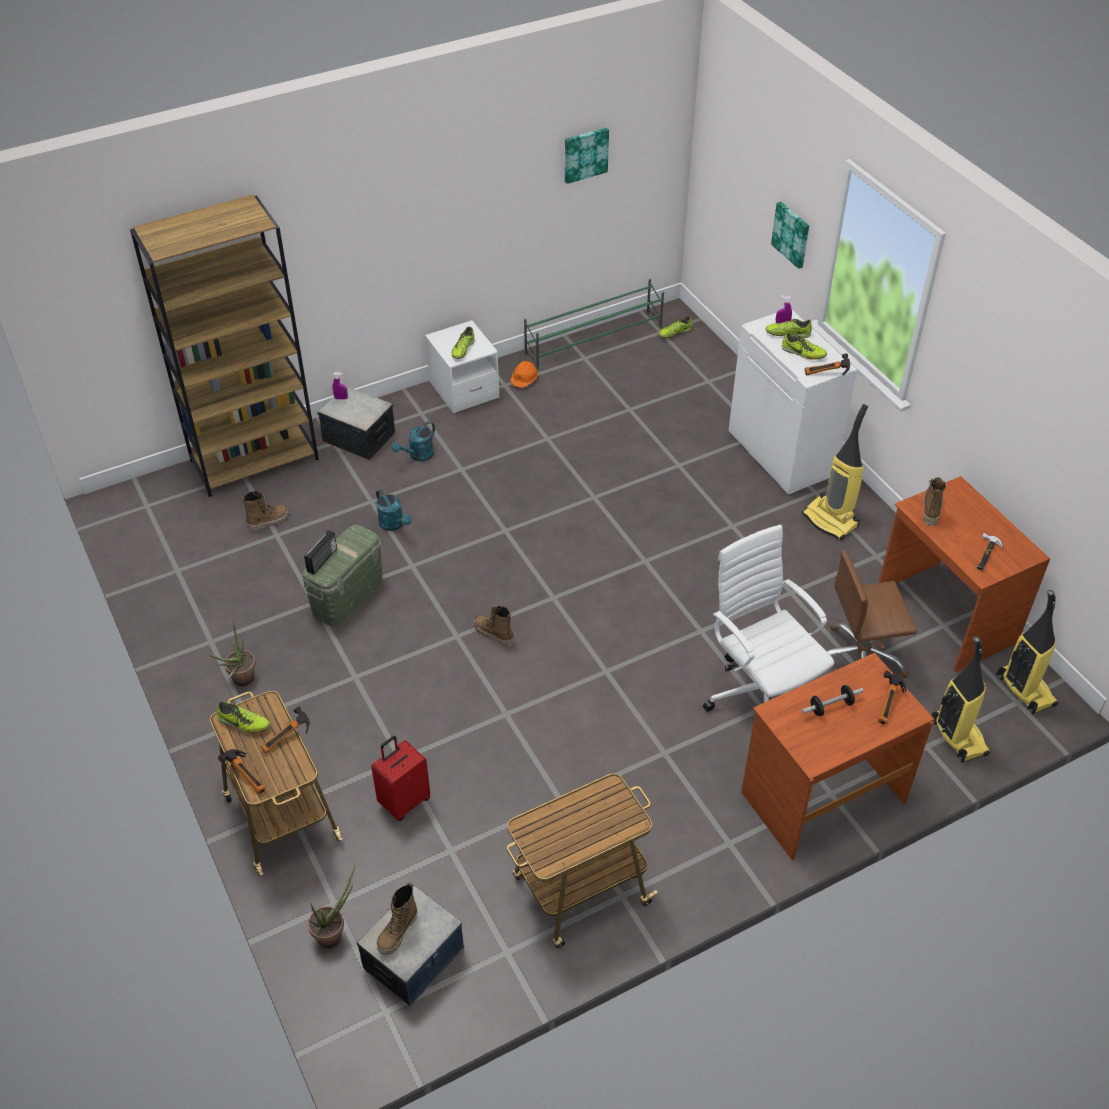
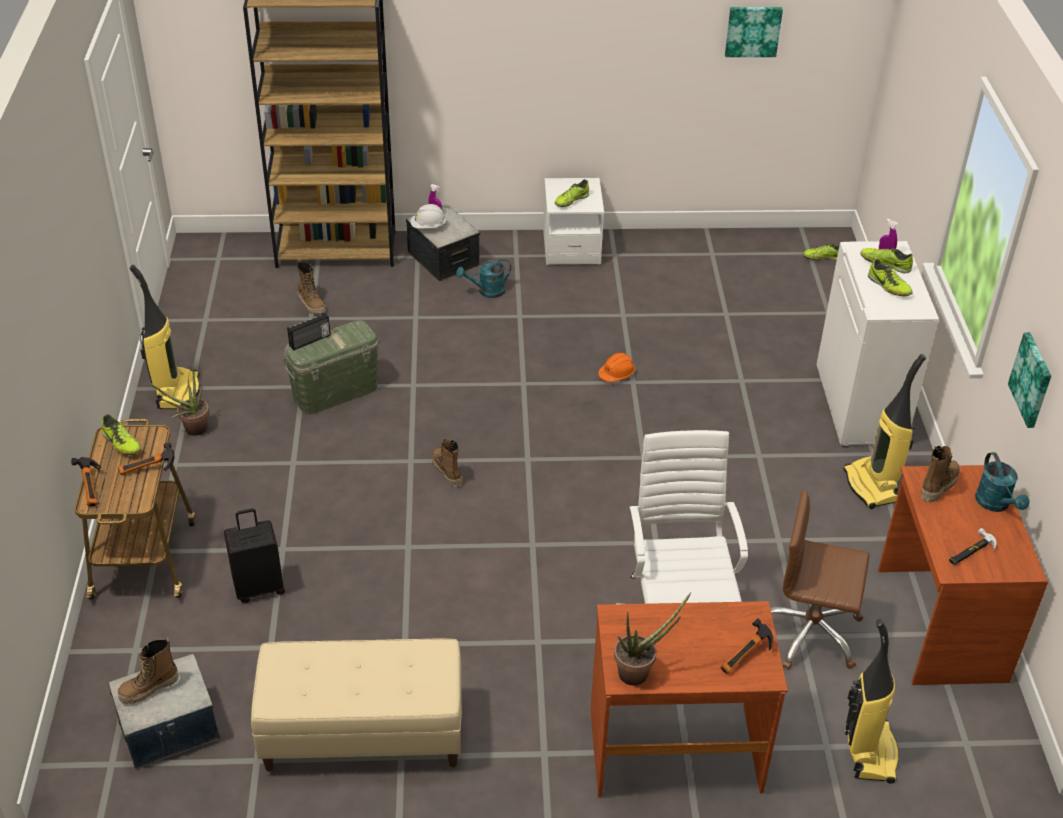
camera: 25 degrees right, 5 degrees down
(268, 521) = (311, 305): boot -> boot turned 60 degrees clockwise
(334, 933) = (116, 676): potted plant -> potted plant (639, 672)
(343, 413) = (428, 227): none -> white hard hat
(394, 525) = (422, 344): turquoise watering can -> turquoise watering can (996, 504)
(404, 801) = (259, 587): red suitcase -> black suitcase
(524, 379) = (637, 255): orange hard hat -> orange hard hat (617, 374)
(578, 892) = (362, 735): cart -> beige bench
(594, 340) = (734, 241): green shoe rack -> none
(792, 234) = (933, 161): picture -> picture (1032, 380)
(827, 375) = (900, 314): hammer -> none
(831, 707) = (680, 635): dumbbell -> none
(1024, 690) = (983, 734): vacuum cleaner -> vacuum cleaner (177, 392)

